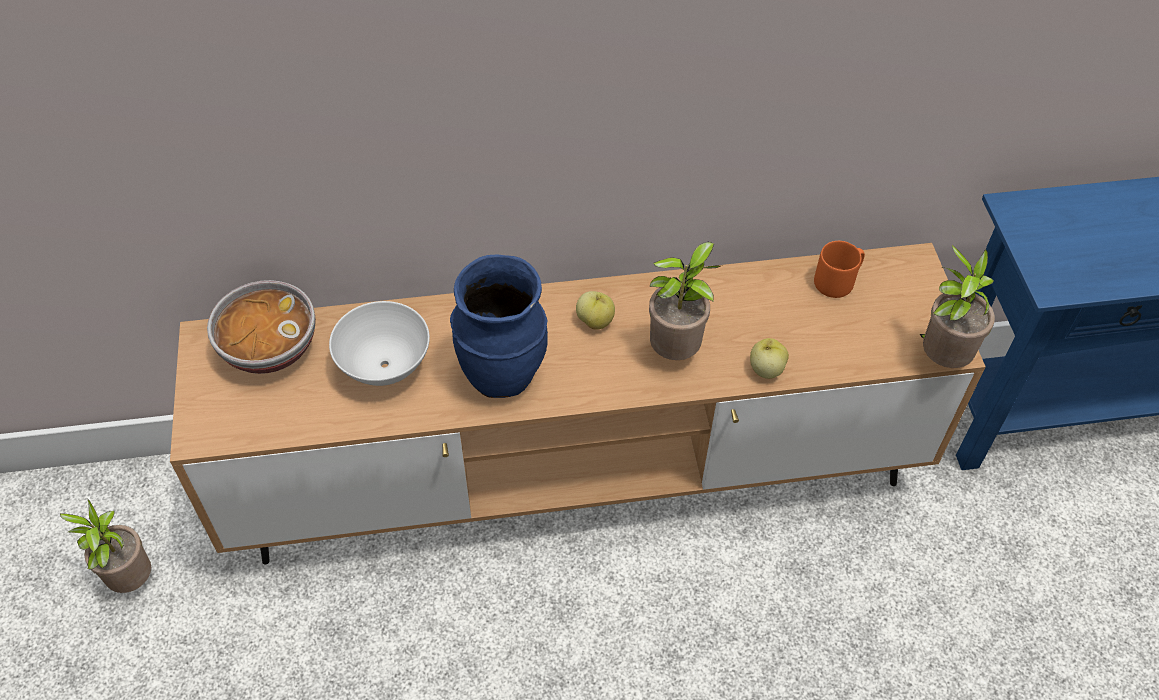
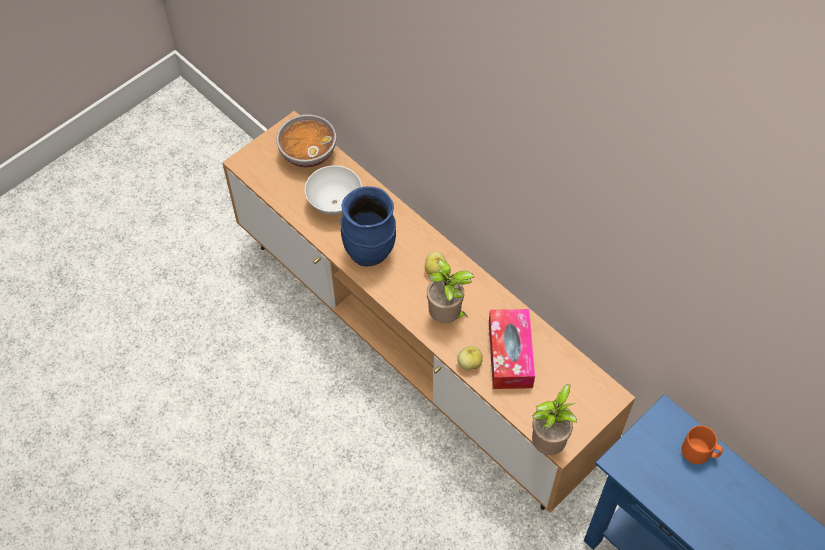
camera: 55 degrees right, 5 degrees up
(130, 579) = (213, 204): potted plant -> none
(785, 321) = (510, 354): none -> tissue box
(837, 281) = (561, 365): orange mug -> orange mug (699, 453)

